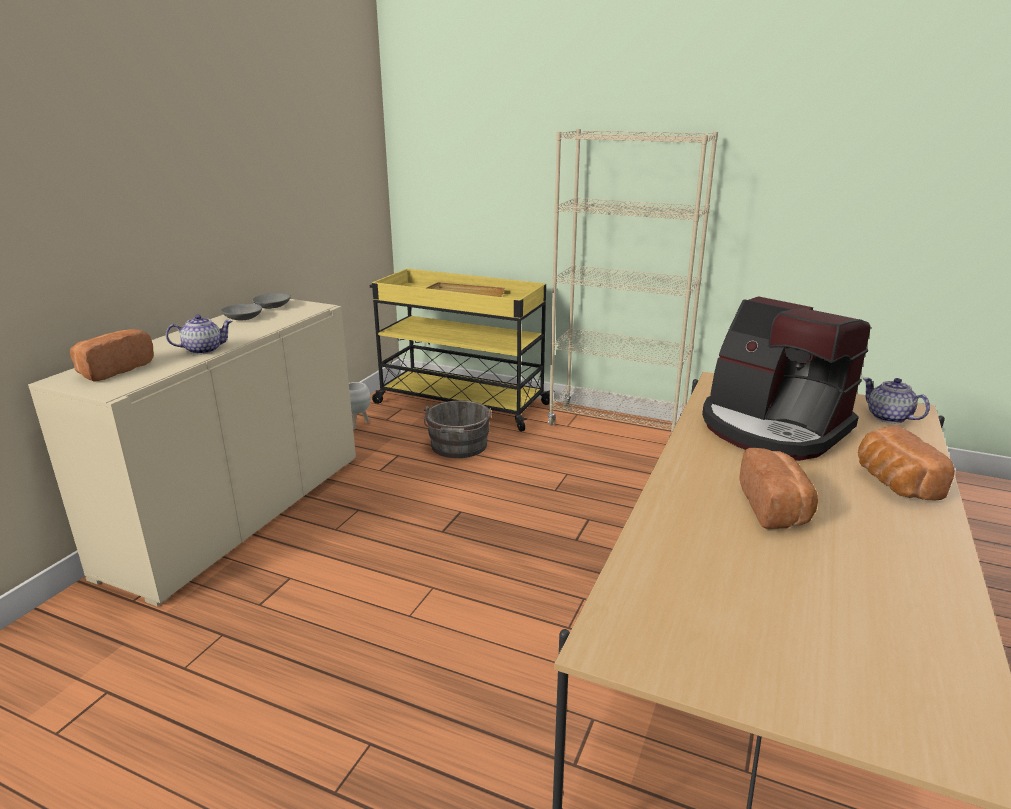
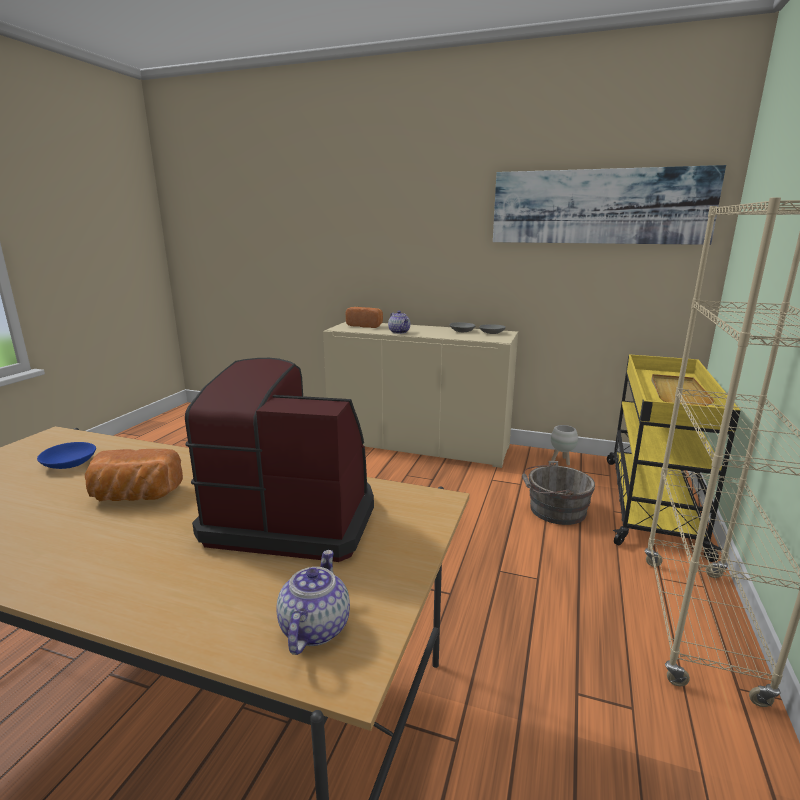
camera: 85 degrees right, 5 degrees down
(305, 123) = (599, 207): none -> picture
(713, 582) = (70, 464): none -> blue bowl
(772, 428) = (293, 517): coffee machine -> coffee machine turned 60 degrees clockwise
(888, 417) = (314, 627): teapot -> teapot turned 45 degrees counterclockwise
(892, 483) = (130, 575): bread -> none

